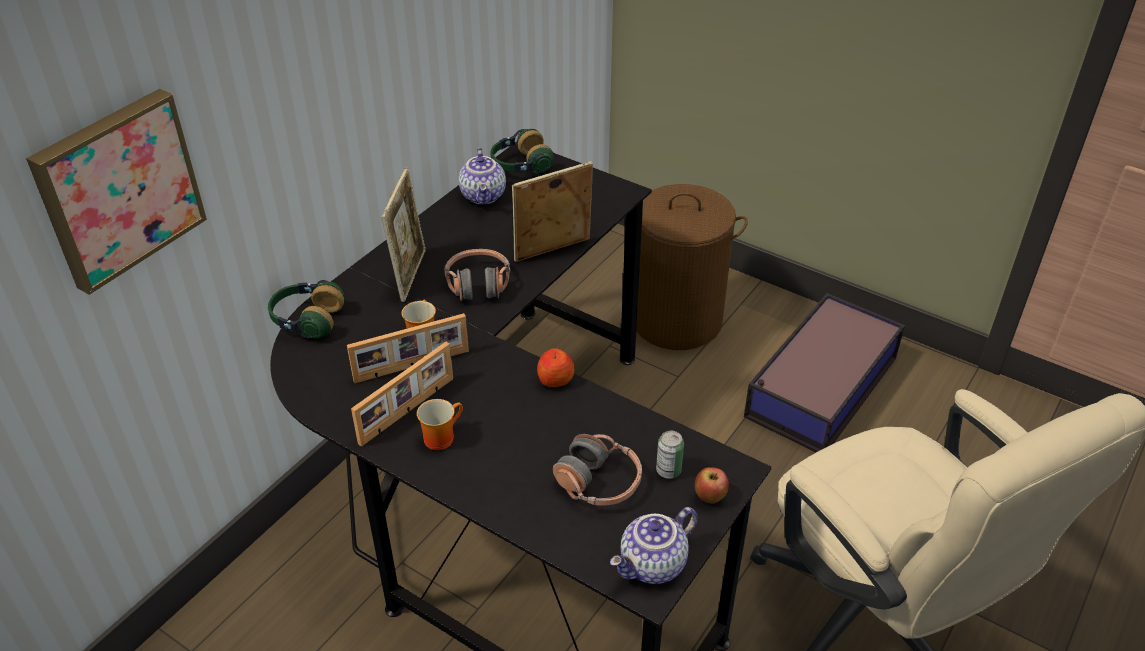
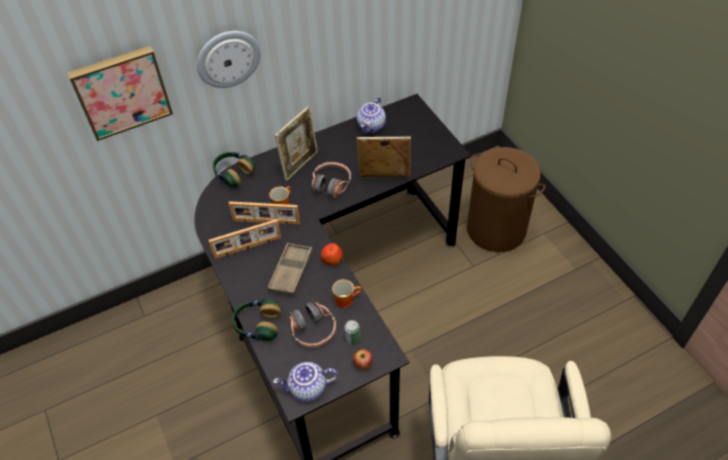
camera: 30 degrees right, 10 degrees up
(274, 104) = (228, 58): none -> wall clock
(440, 436) = (254, 269): mug -> mug (345, 299)
(503, 417) = (291, 271): none -> brown tray
(520, 165) = (405, 112): headphones -> headphones (257, 325)
(819, 388) = (555, 308): storage box -> none

